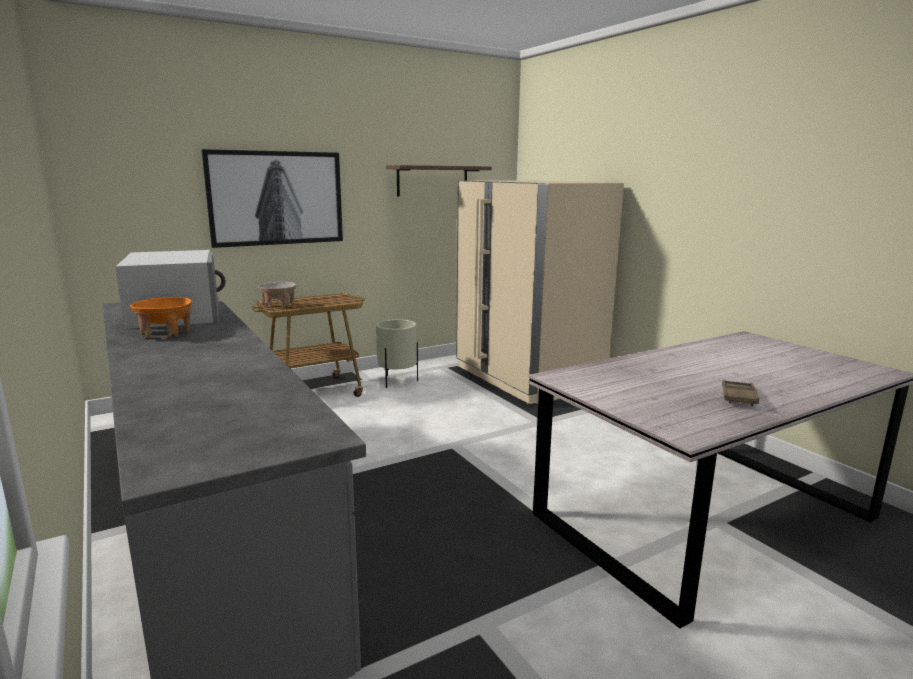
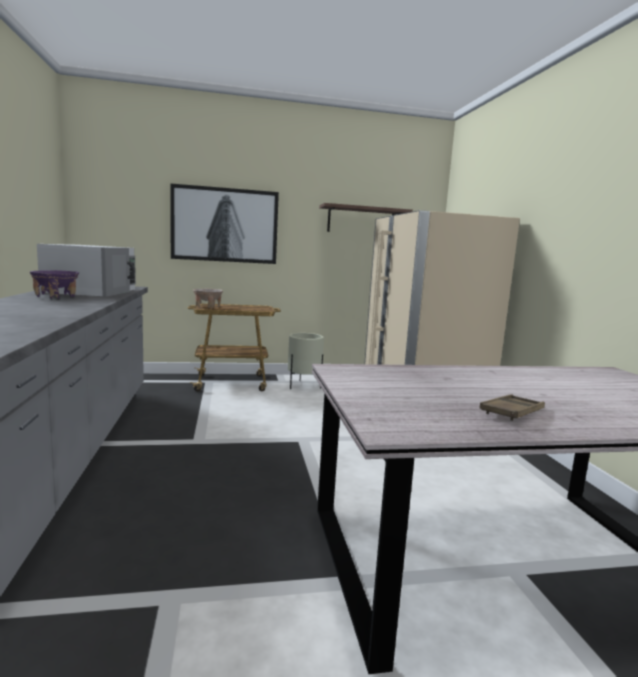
camera: 20 degrees right, 5 degrees down
(165, 333) = (56, 297): orange bowl -> purple bowl

